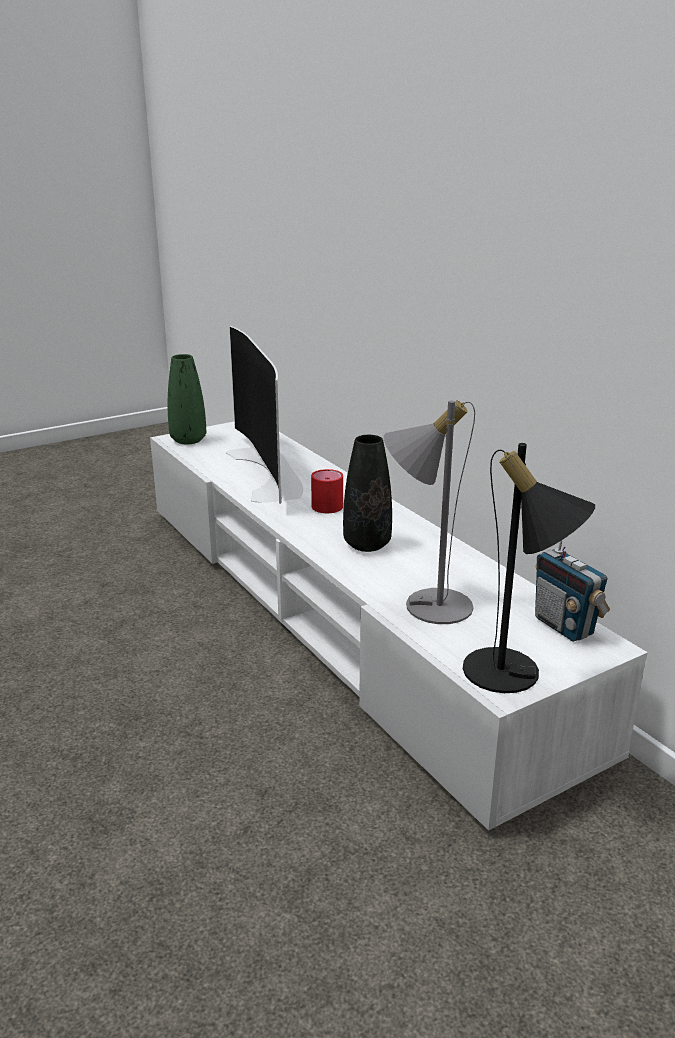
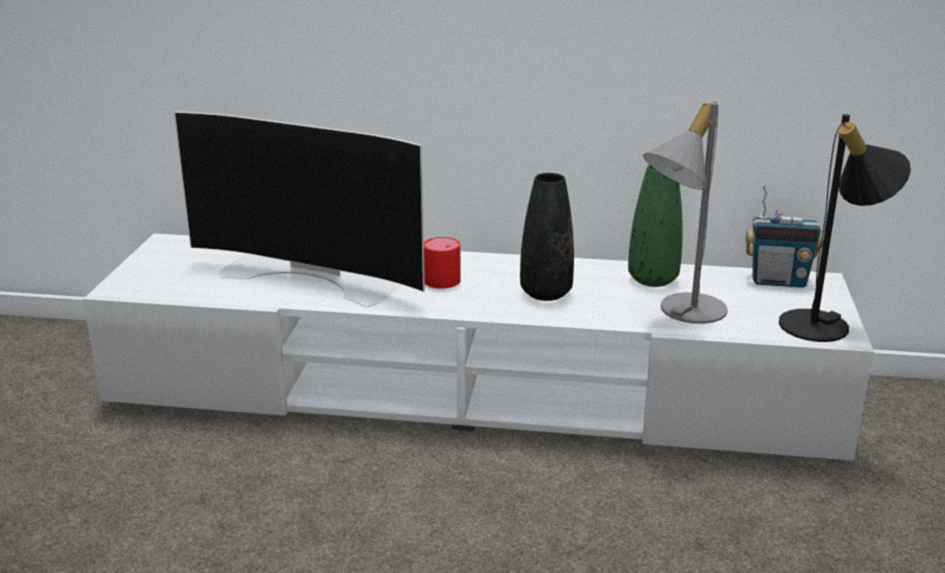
camera: 50 degrees left, 0 degrees up
(188, 440) = (142, 283): green vase -> green vase (653, 279)

